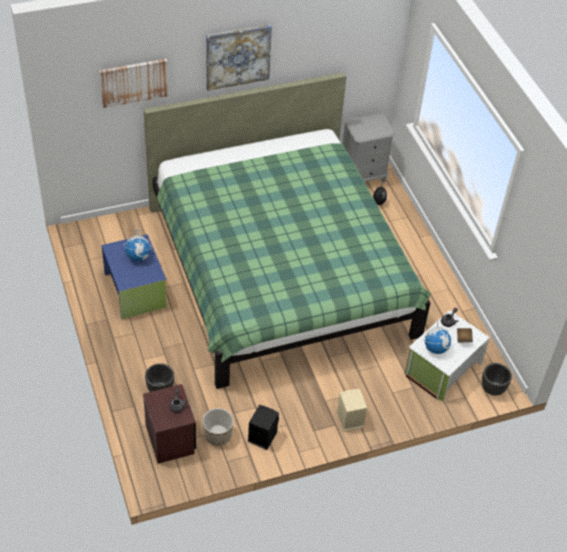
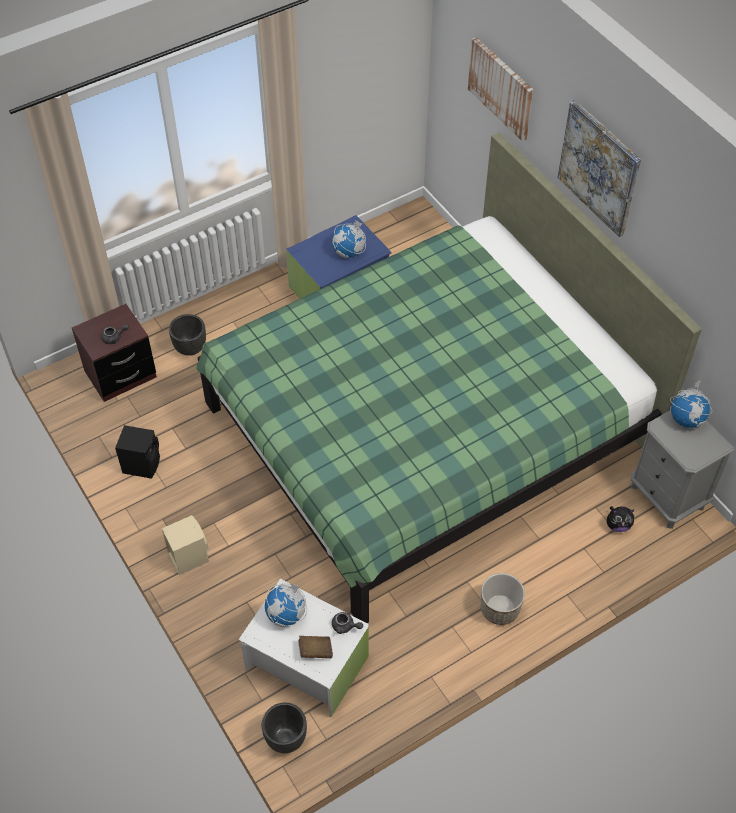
camera: 80 degrees right, 5 degrees up
(217, 435) = (135, 418): planter -> planter (499, 609)
(358, 124) = (686, 419): none -> globe

